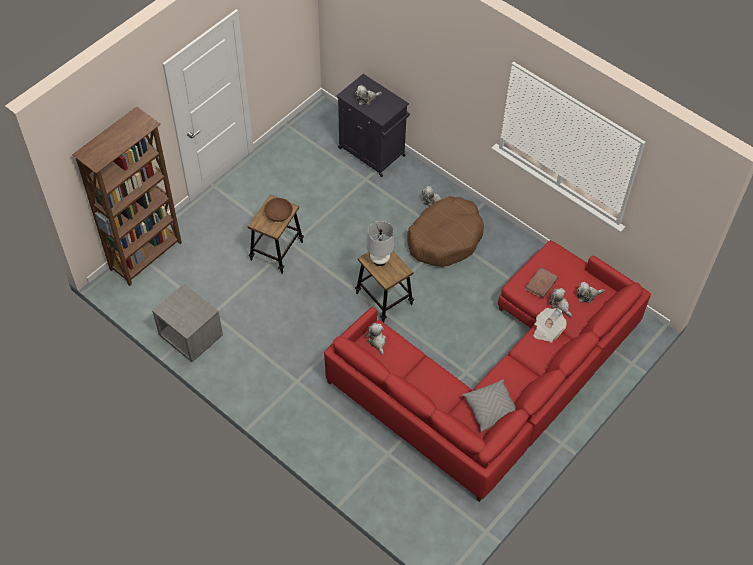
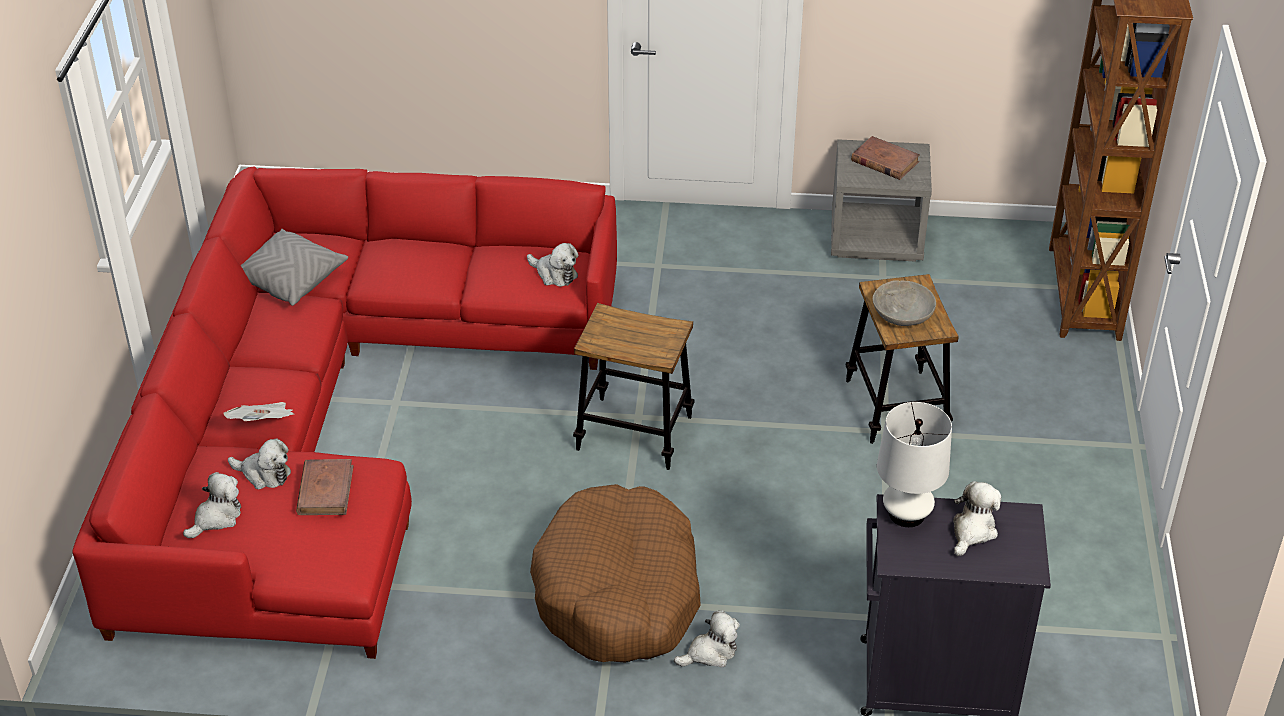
camera: 145 degrees right, 15 degrees down
(183, 312) = (884, 161): none -> brown book
(279, 214) = (902, 315): brown bowl -> grey bowl
(379, 260) = (651, 337): white table lamp -> white table lamp (907, 514)

